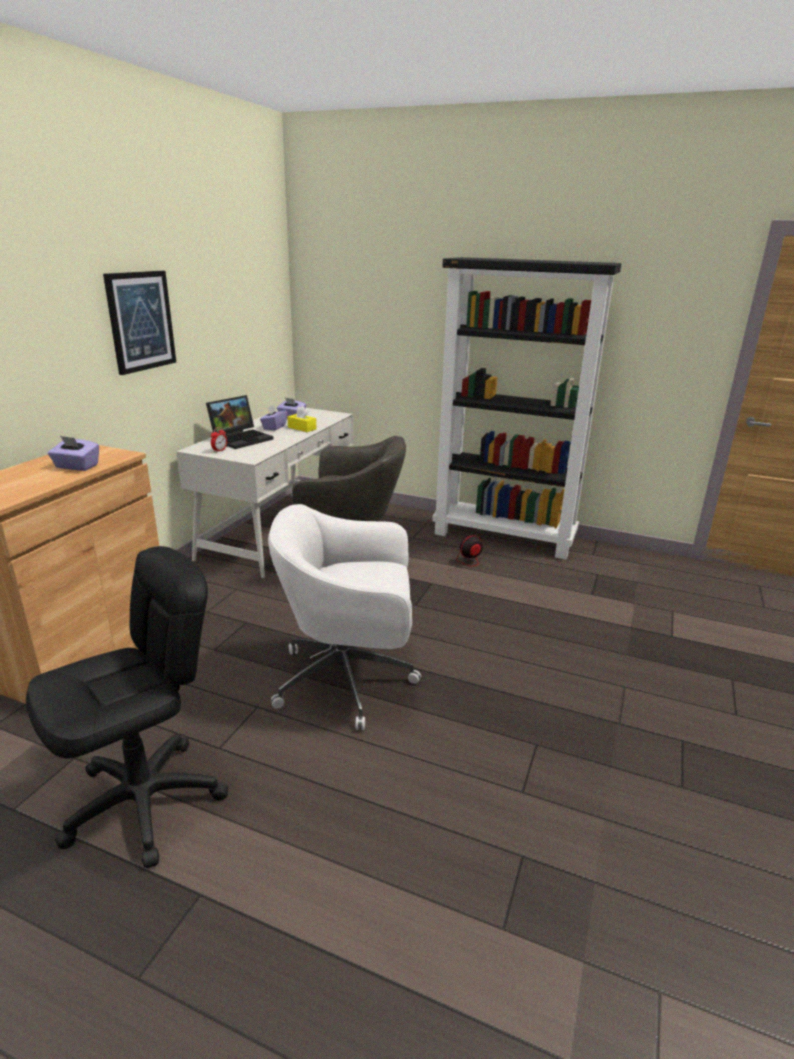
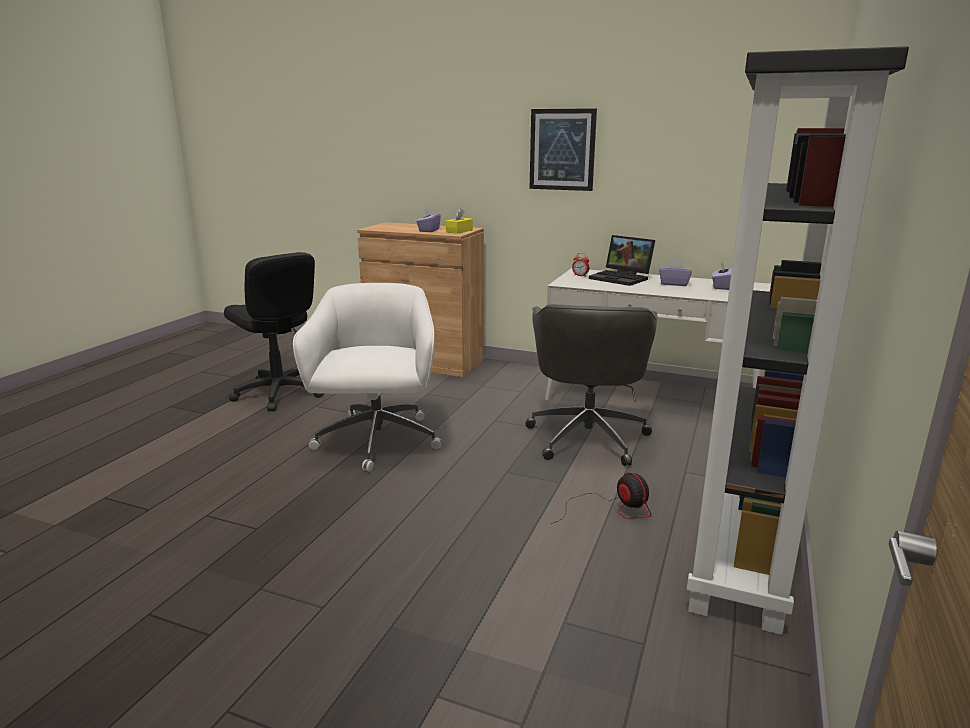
camera: 90 degrees right, 5 degrees down
(302, 428) = (681, 291): yellow tissue box -> yellow tissue box (459, 231)

